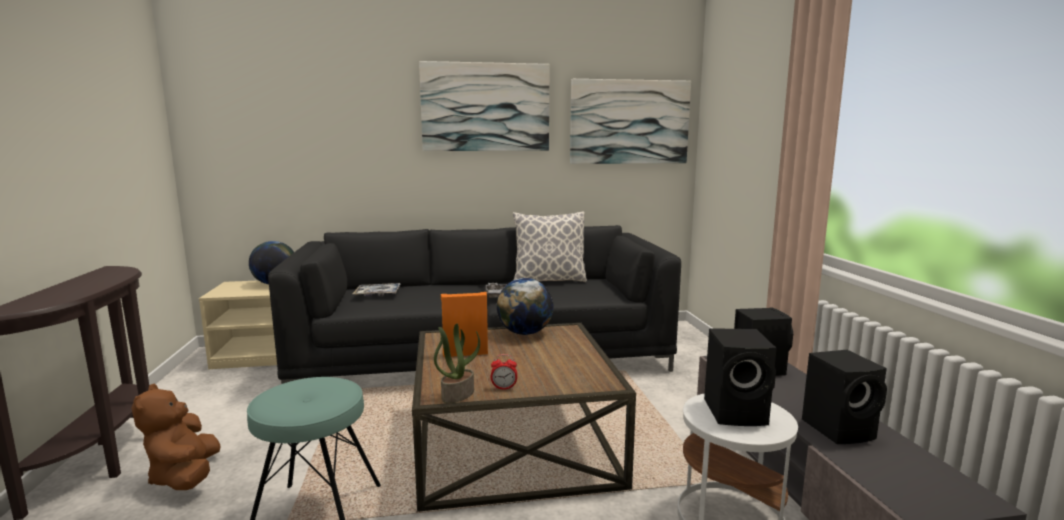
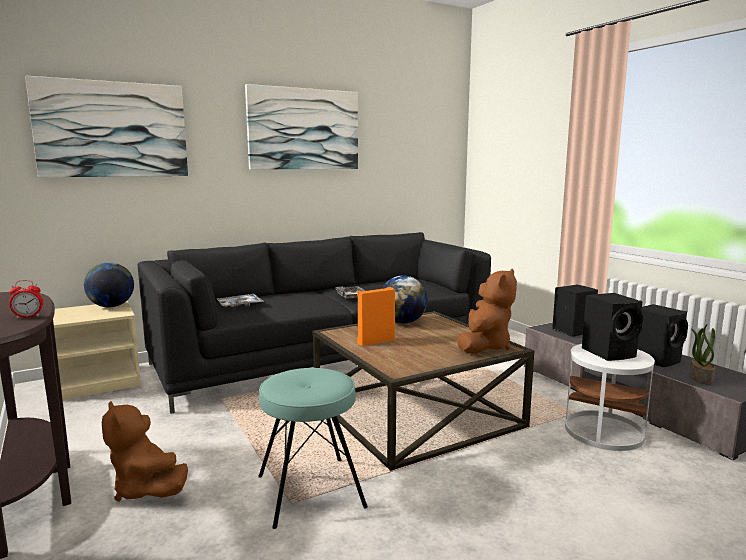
camera: 20 degrees left, 0 degrees up
(457, 394) = (412, 368): potted plant -> potted plant (700, 378)
(504, 388) = (440, 360): alarm clock -> alarm clock (28, 316)
(549, 280) = (375, 282): pillow -> none
(580, 377) = (484, 346): none -> brown plush toy
(629, 122) = (418, 144): picture -> picture (112, 129)

